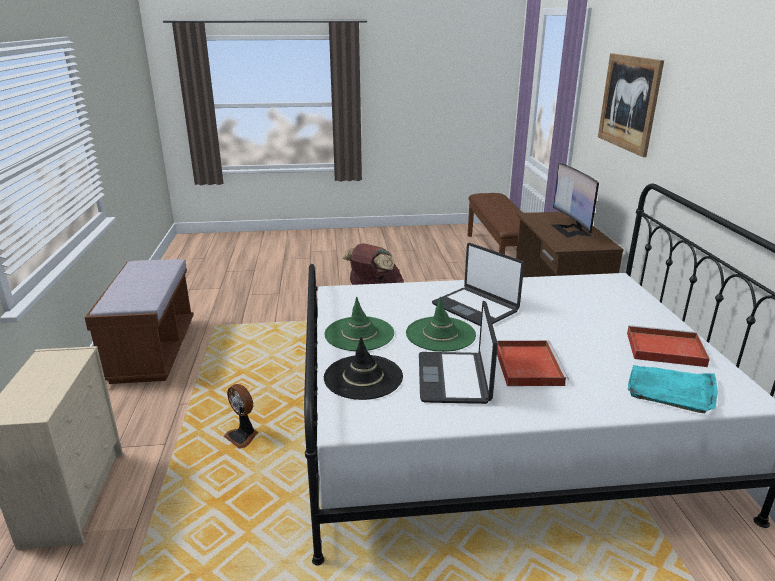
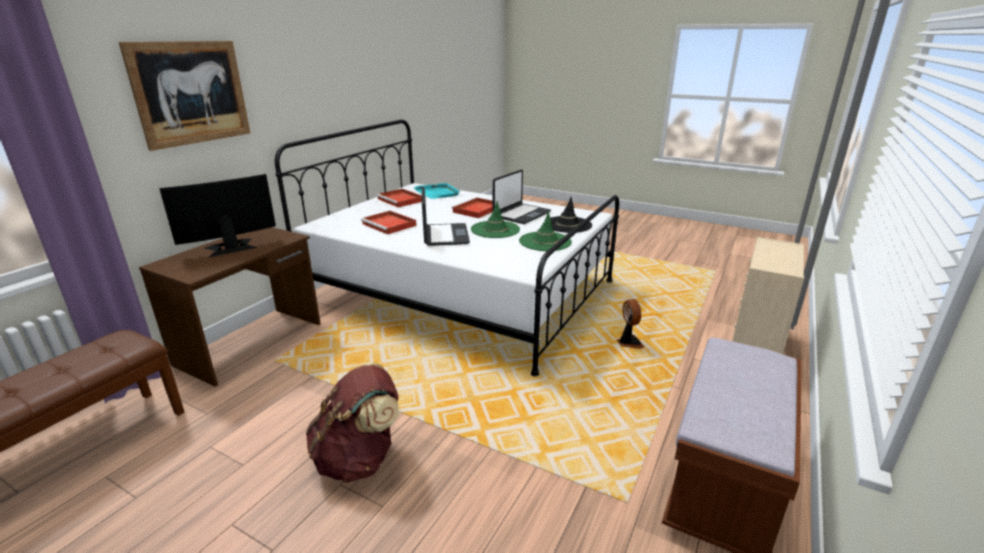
camera: 145 degrees left, 0 degrees up
(559, 303) = (390, 225): none -> red tray
(571, 230) = (230, 247): monitor -> monitor turned 150 degrees counterclockwise

